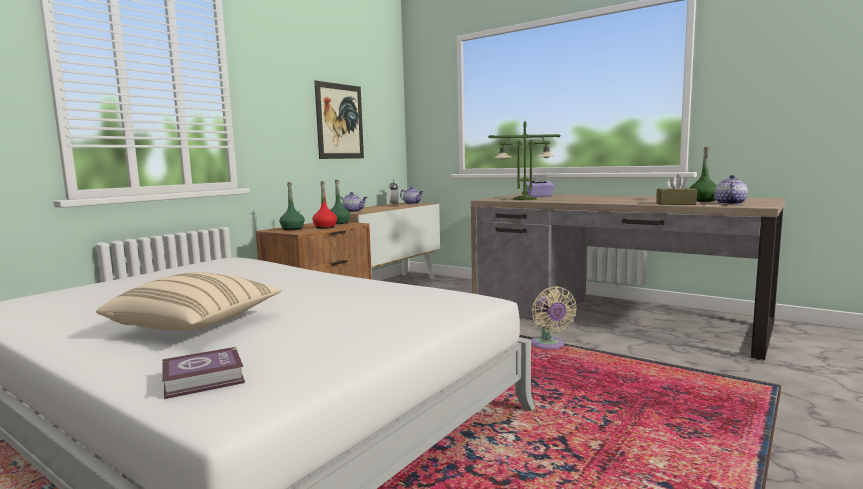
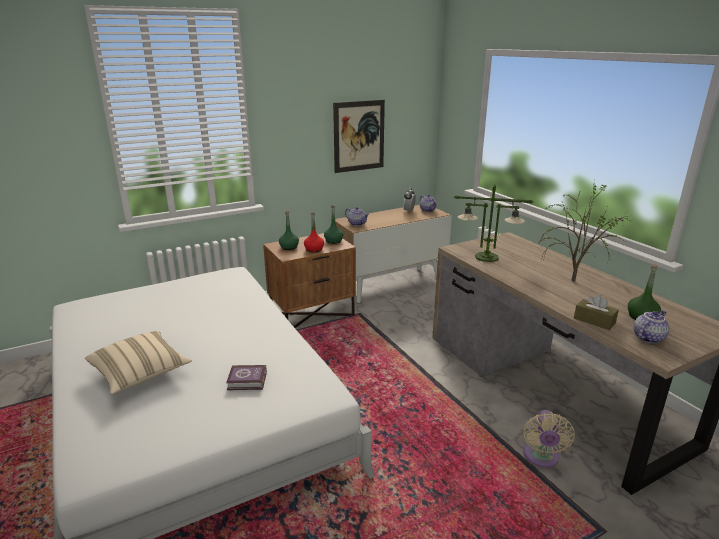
camera: 25 degrees right, 15 degrees up
(206, 380) = (100, 441): book -> book (248, 381)
(538, 196) = (513, 249): purple tissue box -> none
(548, 345) = (454, 406): beige fan -> beige fan (541, 458)
(615, 198) = (571, 279): none -> potted plant

